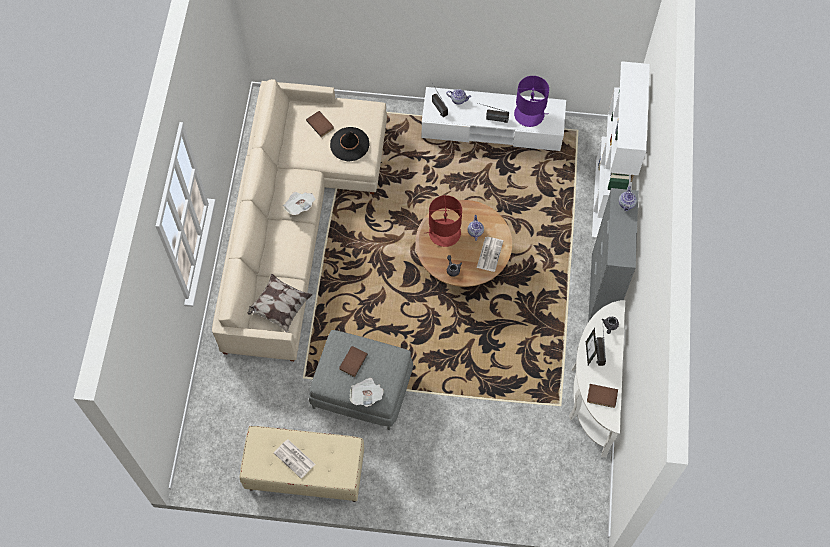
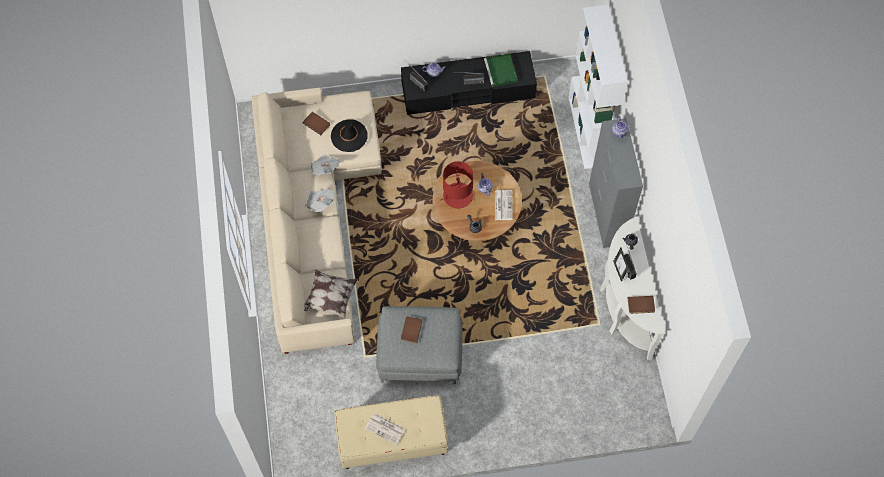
camera: 15 degrees left, 0 degrees up
(366, 395) = (432, 356): newspaper -> newspaper (325, 168)
(492, 127) = (468, 91): white tv stand -> black tv stand
(529, 114) = (501, 71): purple table lamp -> green tray

